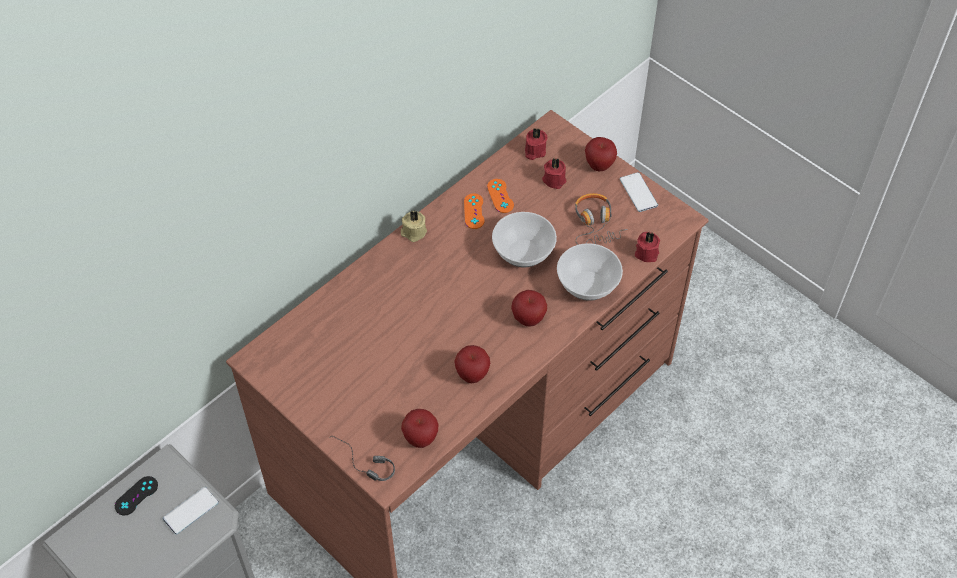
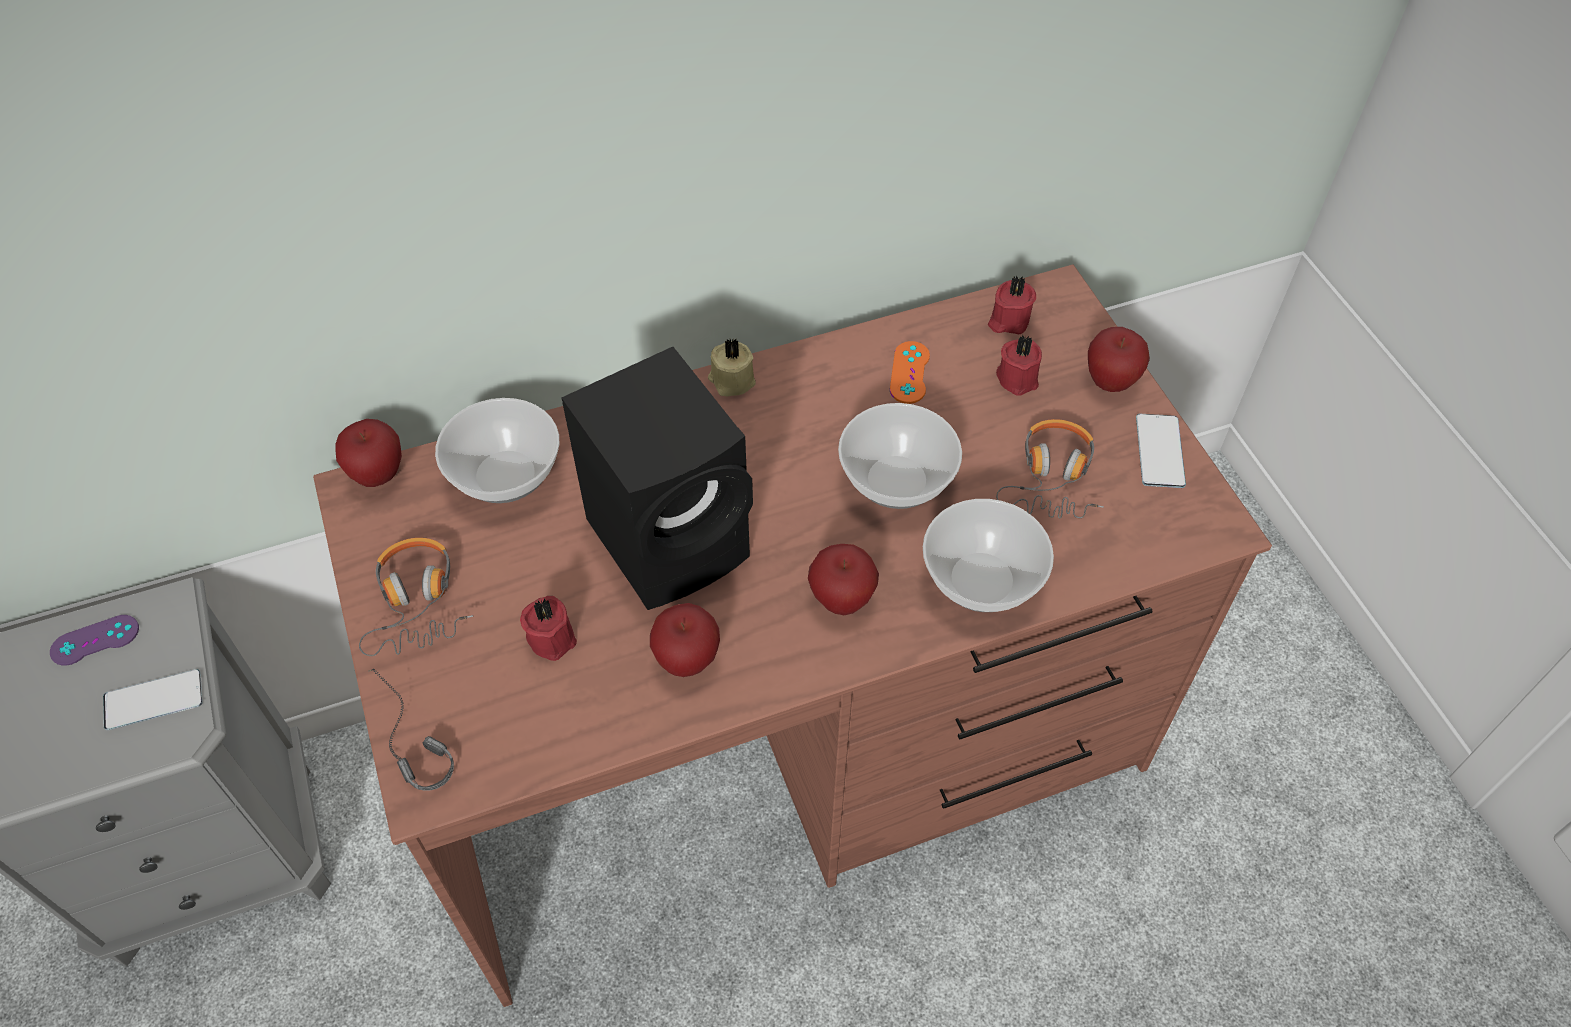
camera: 25 degrees right, 0 degrees up
(136, 496) = (95, 640): black game controller -> purple game controller
(324, 401) = (416, 603): none -> headphones
(328, 324) = (505, 478): none -> bowl
(420, 439) = (531, 739): apple -> apple (378, 475)
(431, 321) = (673, 538): none -> black speaker
(474, 211) = (851, 382): orange game controller -> none
(646, 252) = (1121, 562): red candle -> red candle (552, 636)

